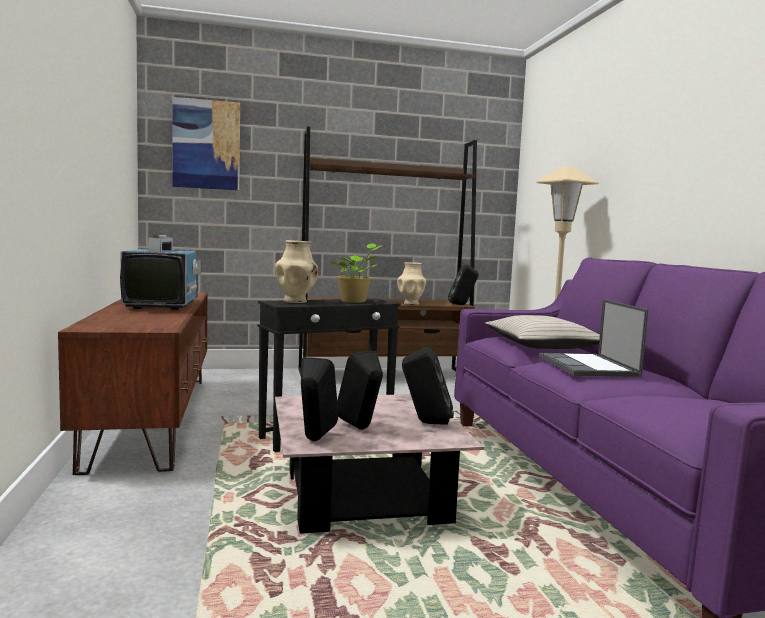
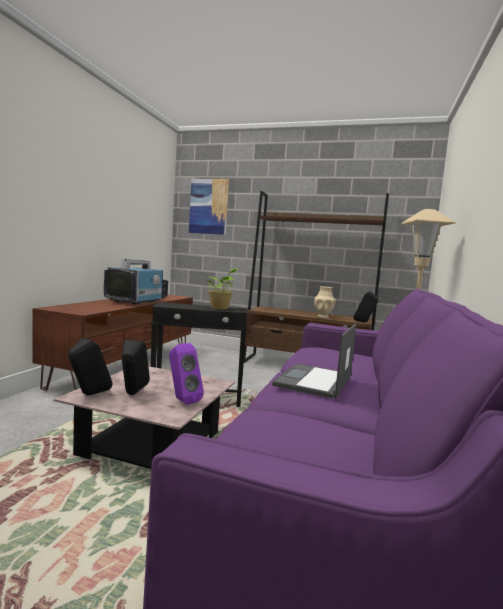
camera: 30 degrees right, 0 degrees up
(295, 301) = (179, 304): beige vase -> none
(425, 423) = (182, 400): black speaker -> purple speaker
(542, 345) = (336, 359): beige pillow -> none

